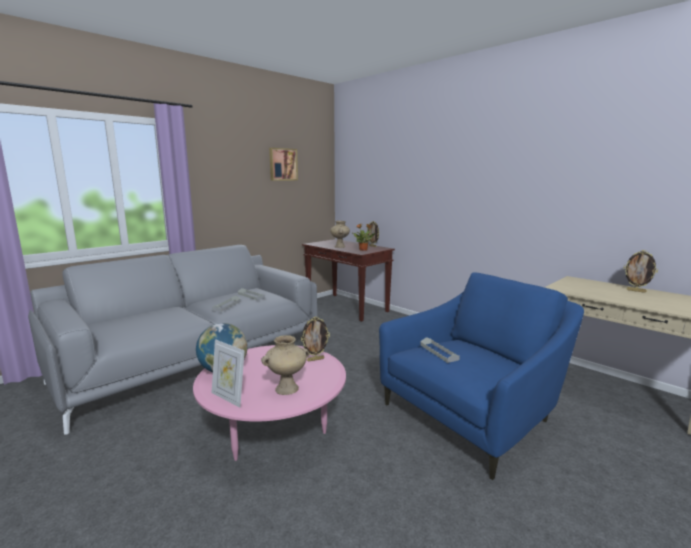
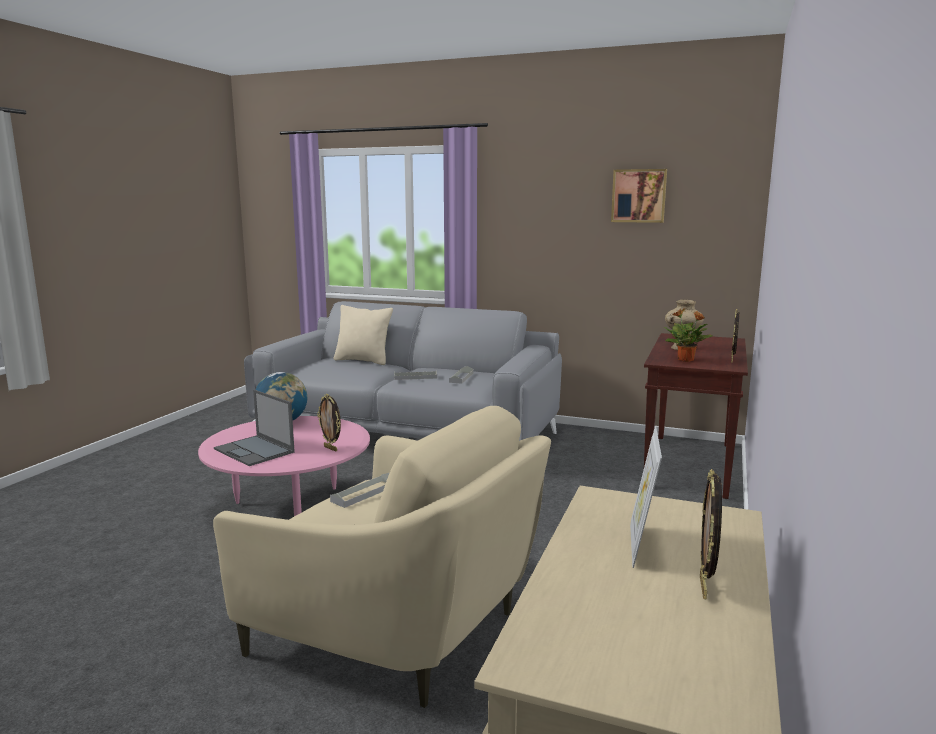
camera: 65 degrees right, 0 degrees up
(142, 312) = (363, 361): none -> beige pillow
(229, 398) = (228, 436): picture frame -> picture frame (641, 546)
(287, 388) = (255, 451): beige vase -> laptop
(474, 415) = (400, 628): blue armchair -> beige armchair

